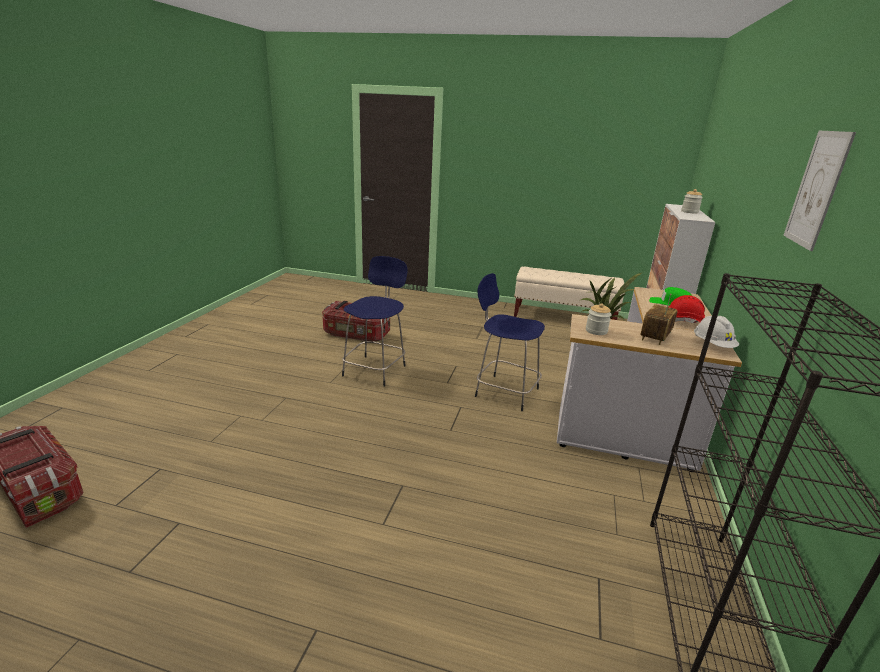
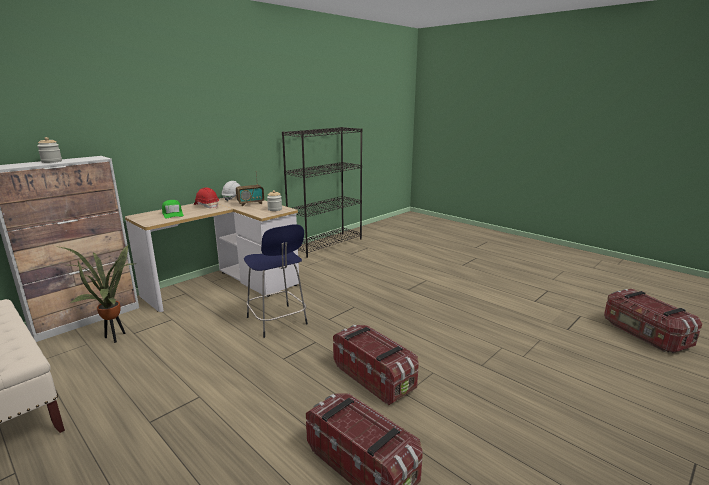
camera: 150 degrees left, 5 degrees down
(375, 369) = (374, 377): blue stool -> storage box
(817, 189) = (243, 101): picture -> none

